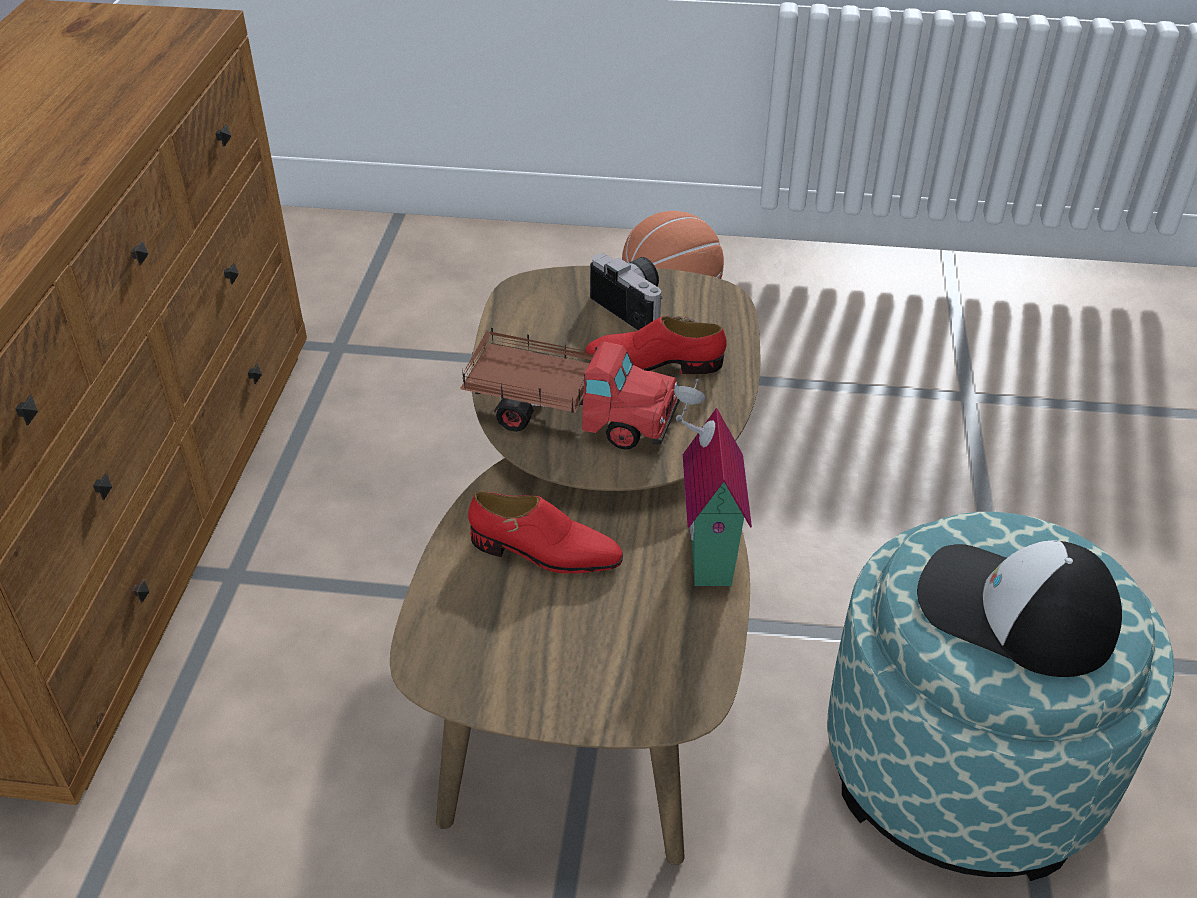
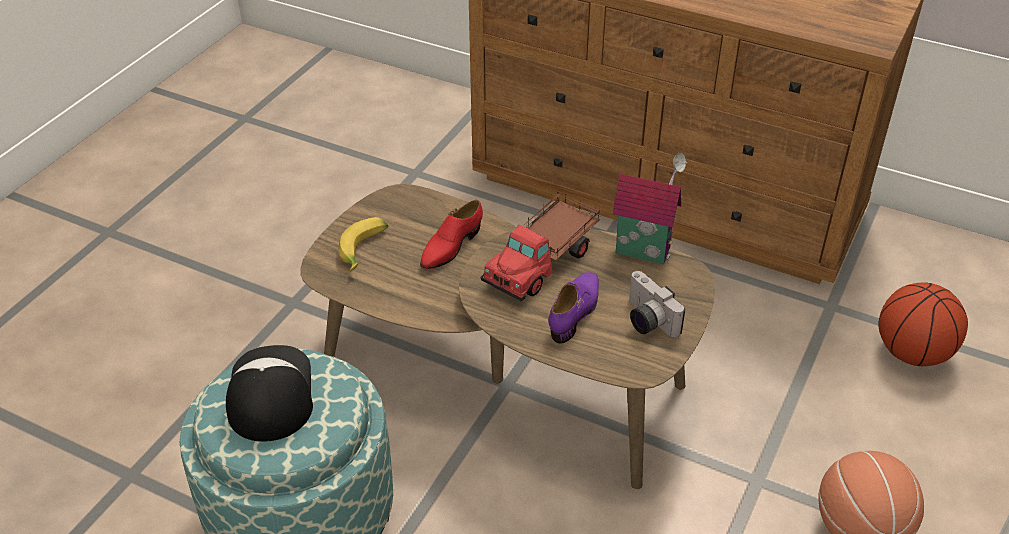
camera: 110 degrees right, 0 degrees up
(400, 287) = (911, 353): none -> basketball
(607, 659) = (365, 251): none -> banana
(635, 306) = (646, 320): camera -> camera turned 75 degrees clockwise
(654, 363) = (575, 311): red shoe -> purple shoe
(704, 554) = (413, 306): toy house -> toy house (643, 249)
(1013, 612) = (269, 394): cap -> cap turned 60 degrees counterclockwise

